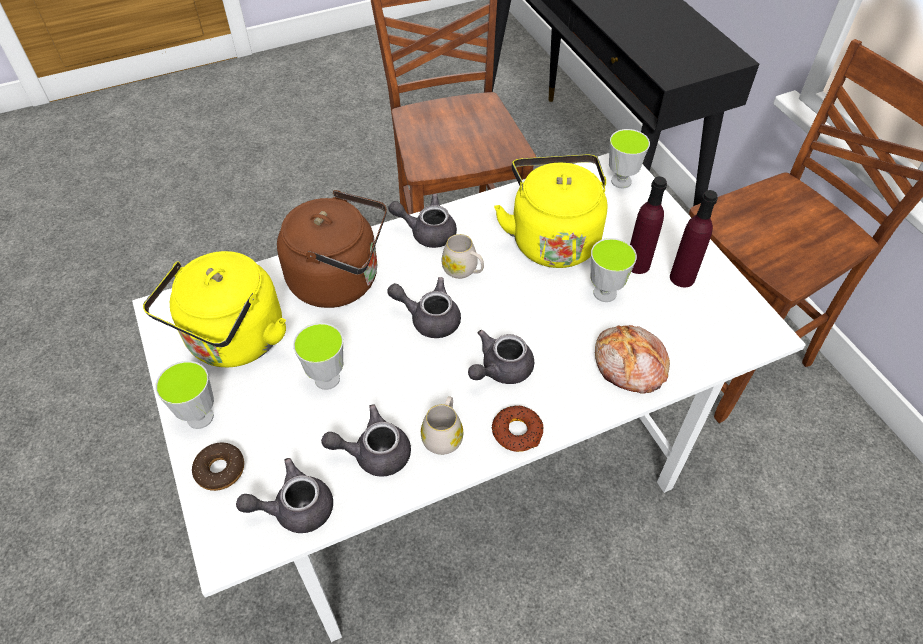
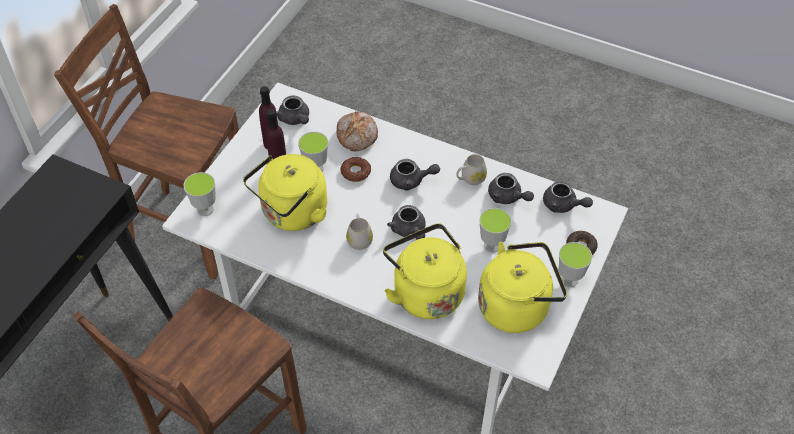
camera: 130 degrees left, 0 degrees up
(340, 280) = (425, 291): brown kettle -> yellow kettle
(427, 232) = (345, 277): grey teapot -> grey teapot (295, 119)
(517, 432) = (440, 154): donut -> donut (355, 172)

